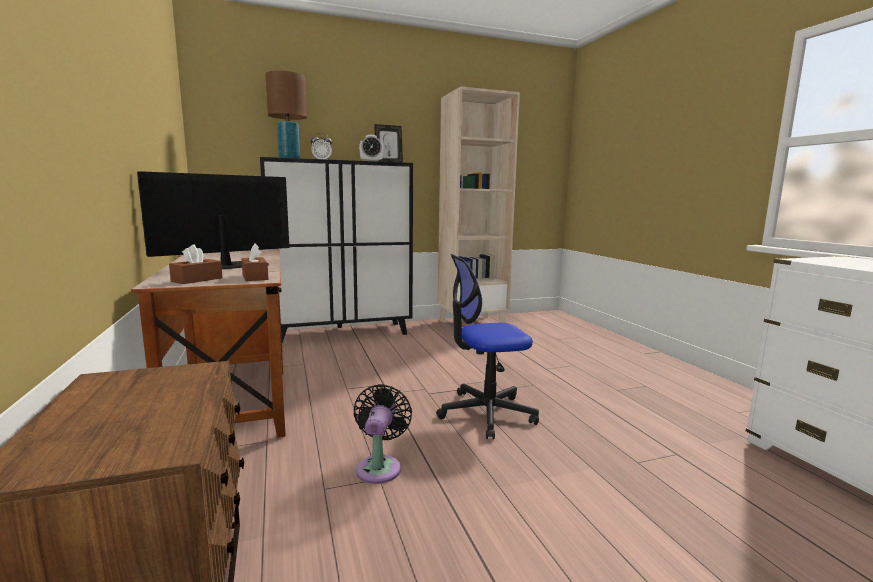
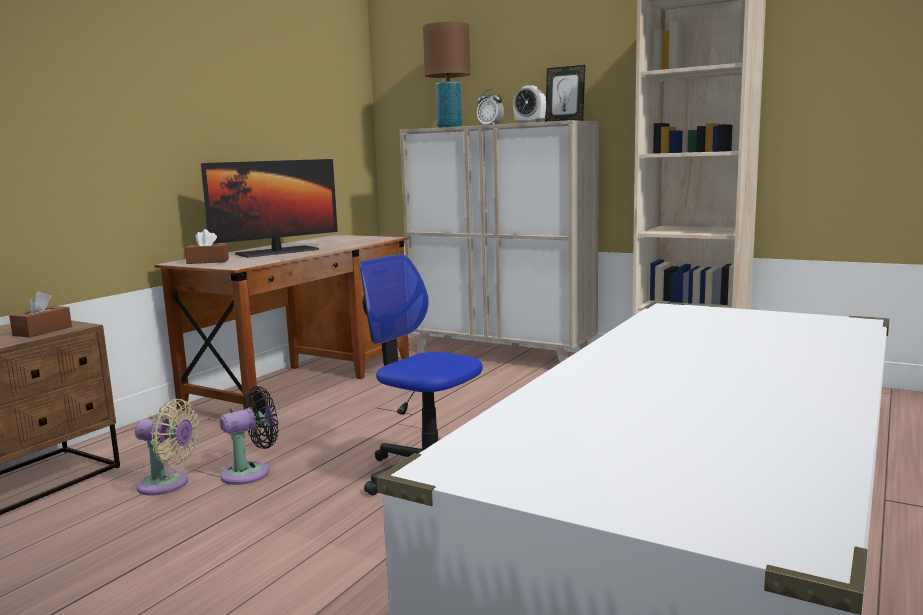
camera: 50 degrees right, 0 degrees up
(225, 266) = (277, 252): monitor -> monitor turned 135 degrees clockwise
(255, 277) = (244, 263): brown tissue box -> brown tissue box (42, 331)
(336, 511) = (168, 485): none -> beige fan
(342, 333) = (502, 354): black cabinet -> beige cabinet

